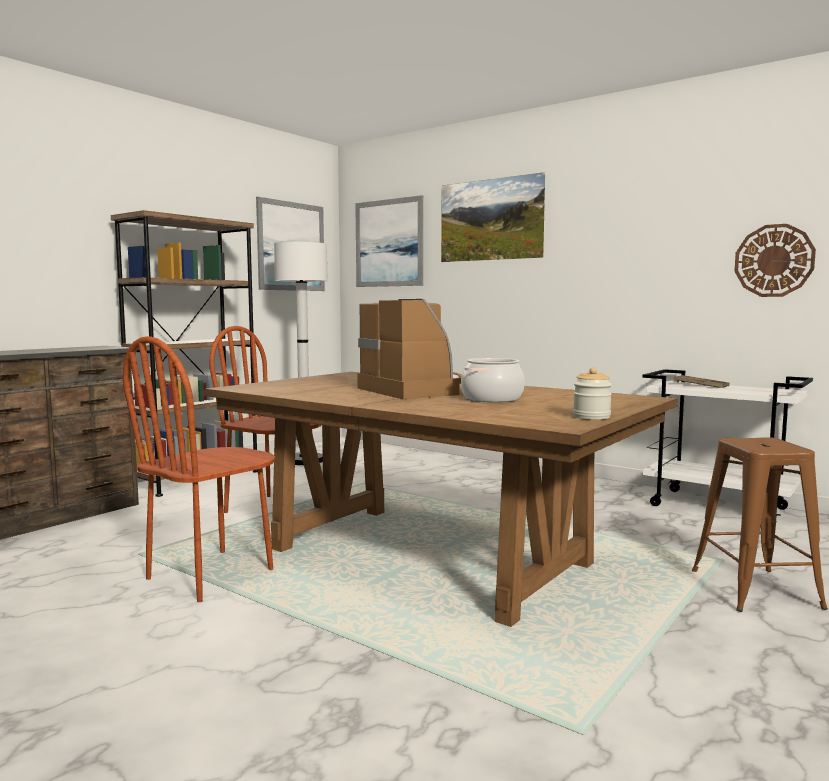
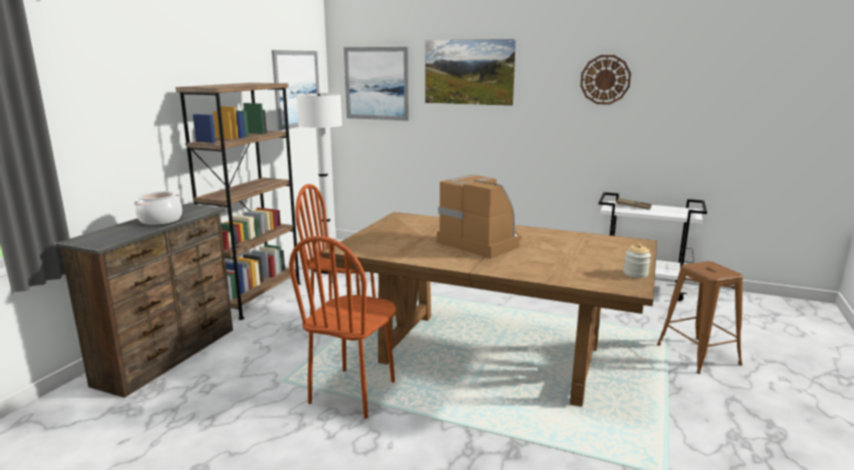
camera: 15 degrees left, 10 degrees up
(492, 399) = (547, 252): cooking pot -> cooking pot (160, 220)
(774, 260) = (683, 120): wall clock -> wall clock (605, 79)

